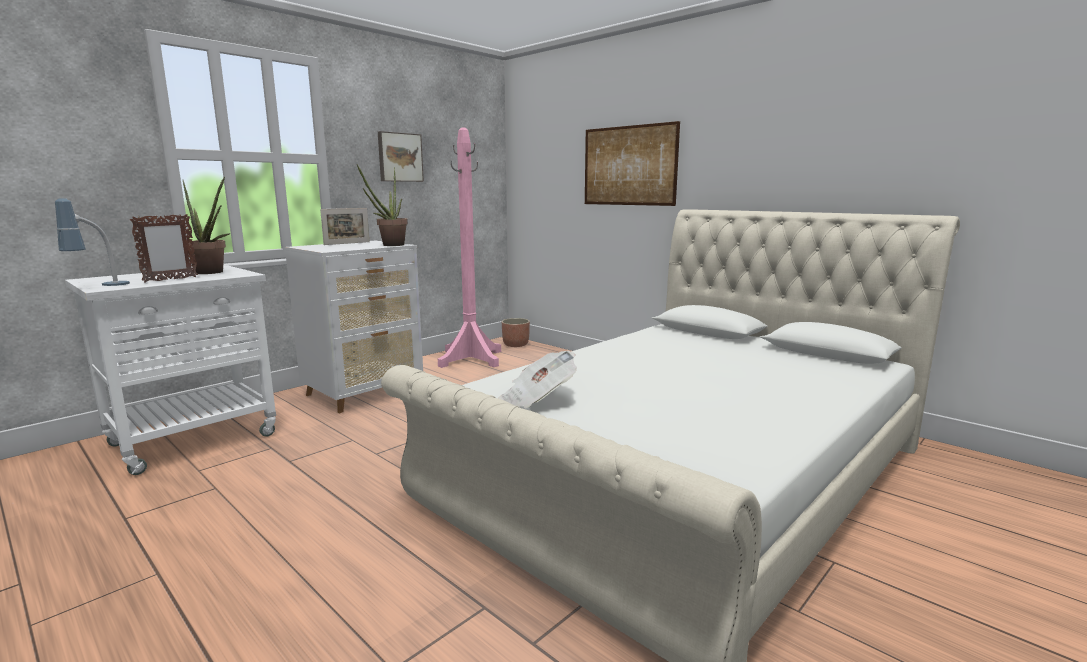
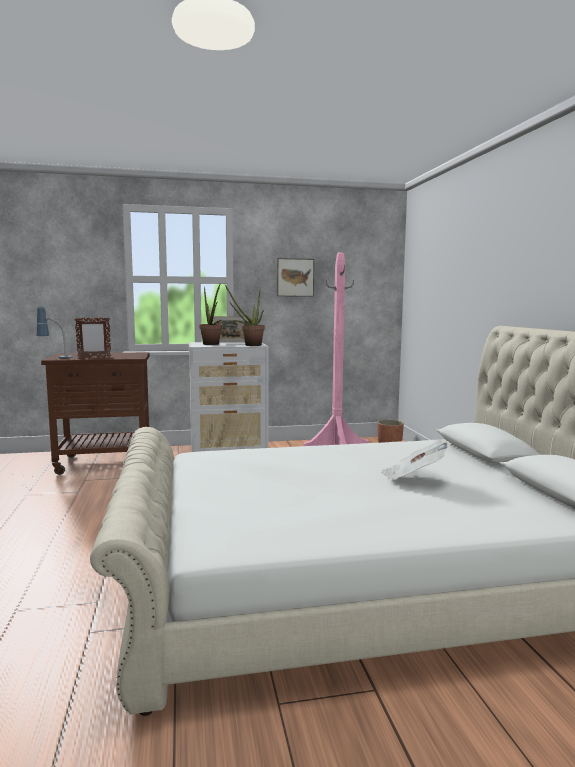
camera: 35 degrees right, 5 degrees down
(195, 440) = (105, 463): white cart -> brown cart
(212, 272) = (125, 355): potted plant -> potted plant (212, 344)
(537, 399) = (215, 469): newspaper -> newspaper (413, 477)
(629, 166) = (475, 282): picture -> none

